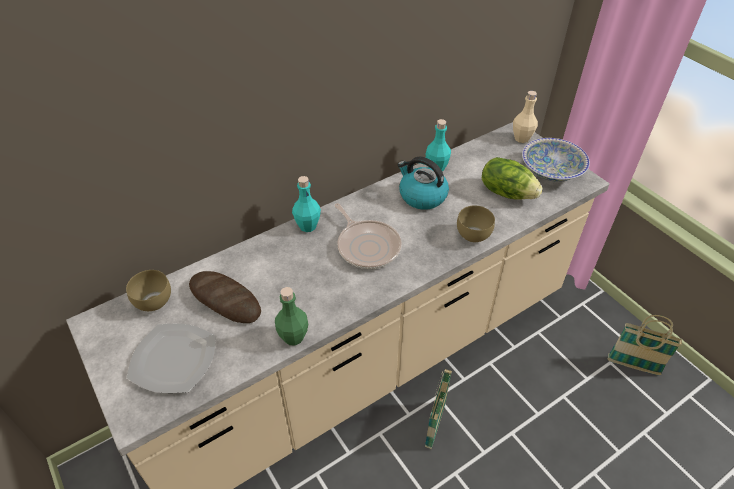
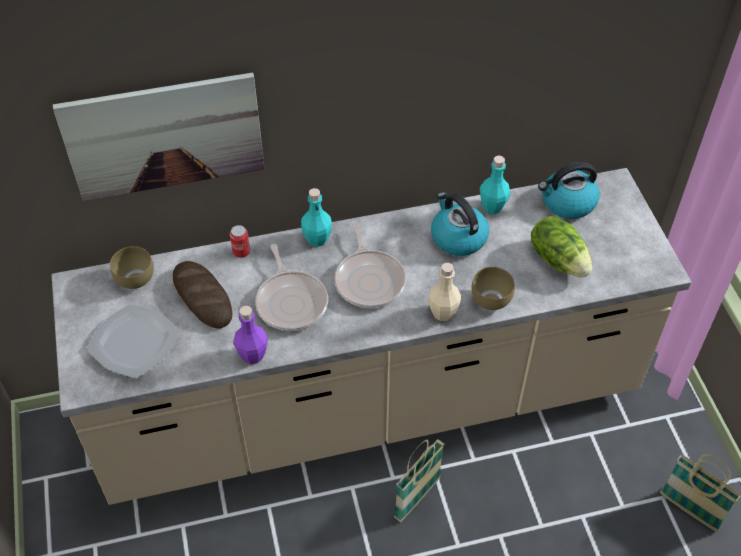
camera: 20 degrees right, 5 degrees up
(157, 149) = (164, 136): none -> picture
(245, 253) = (241, 252): none -> can
(293, 337) = (253, 355): green bottle -> purple bottle
(308, 281) = (291, 301): none -> frying pan
(490, 152) = (567, 203): none -> kettle
(521, 138) = (617, 194): beige bottle -> beige bottle (443, 313)
(551, 171) = (628, 247): bowl -> none

